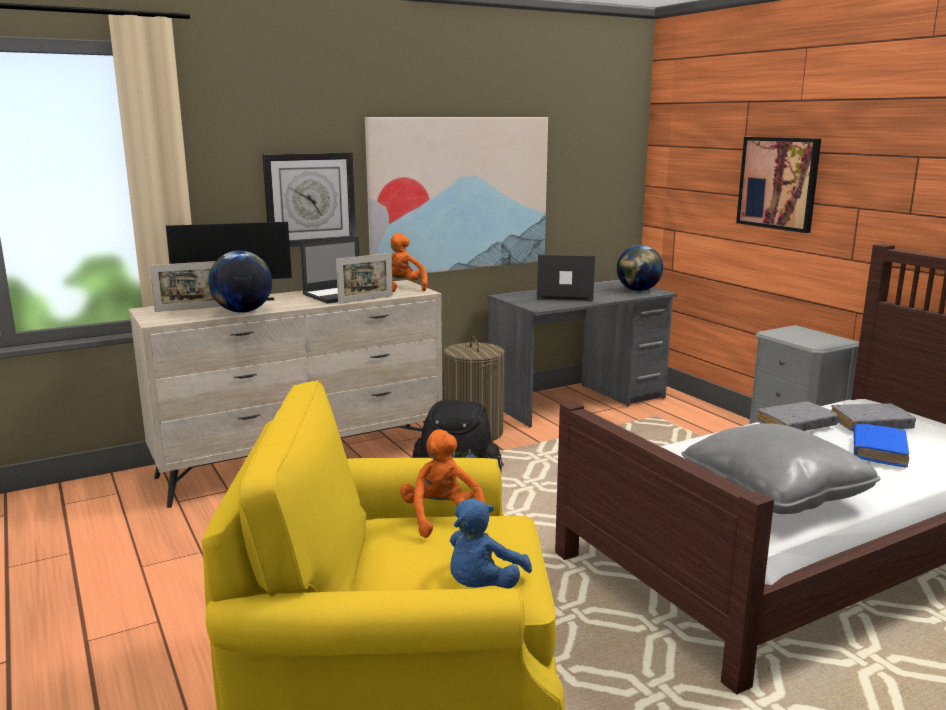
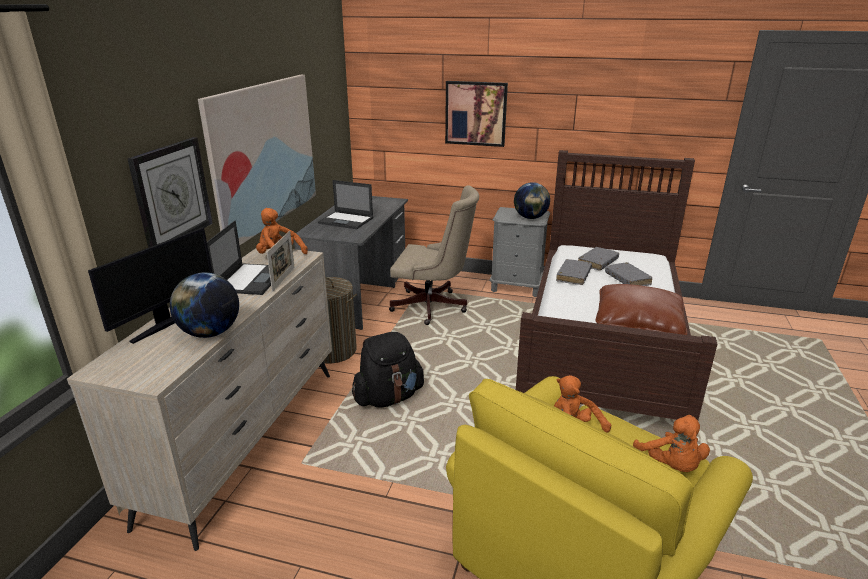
camera: 45 degrees left, 10 degrees up
(189, 309) = (144, 351): picture frame -> none
(483, 586) = (671, 465): blue plush toy -> orange plush toy
(564, 295) = (346, 221): laptop -> laptop turned 120 degrees counterclockwise
(638, 290) = (382, 202): globe -> globe (530, 218)
(641, 436) = (433, 307): none -> beige office chair
(774, 493) = (637, 326): grey pillow -> brown pillow
(878, 452) = (627, 279): blue book -> grey book

